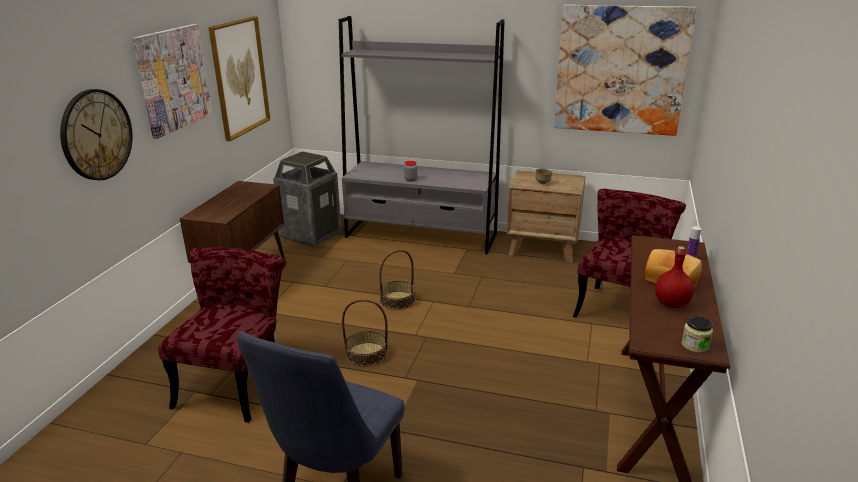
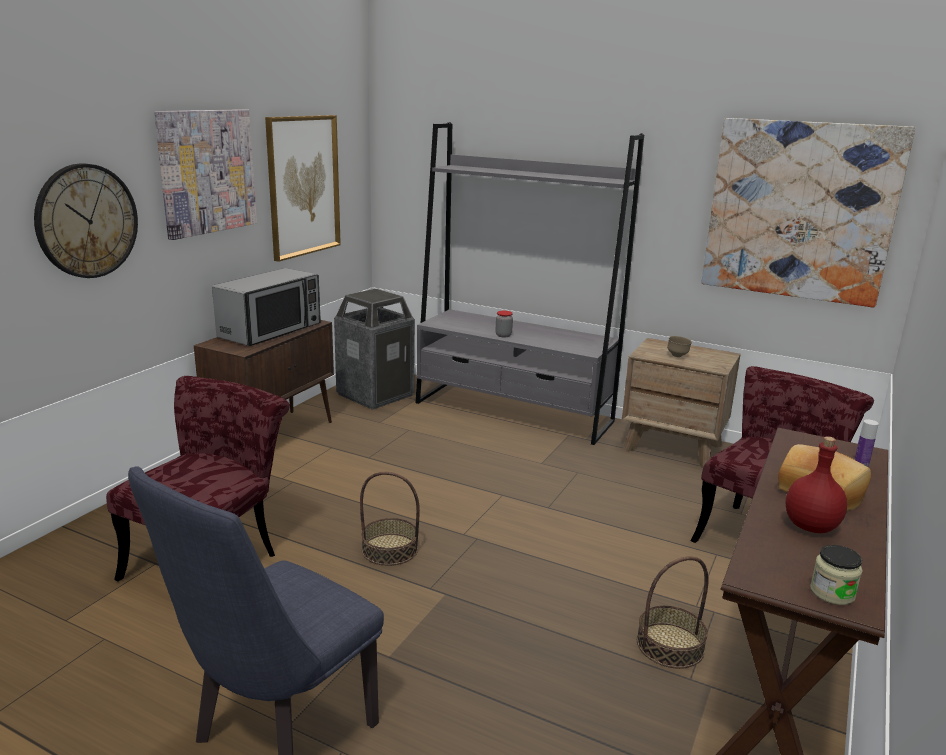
camera: 10 degrees right, 5 degrees down
(235, 198) = (271, 331): none -> microwave
(397, 300) = (455, 487): basket -> basket (670, 645)

